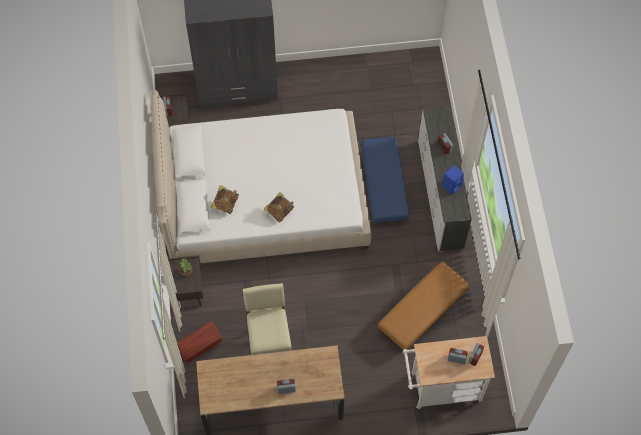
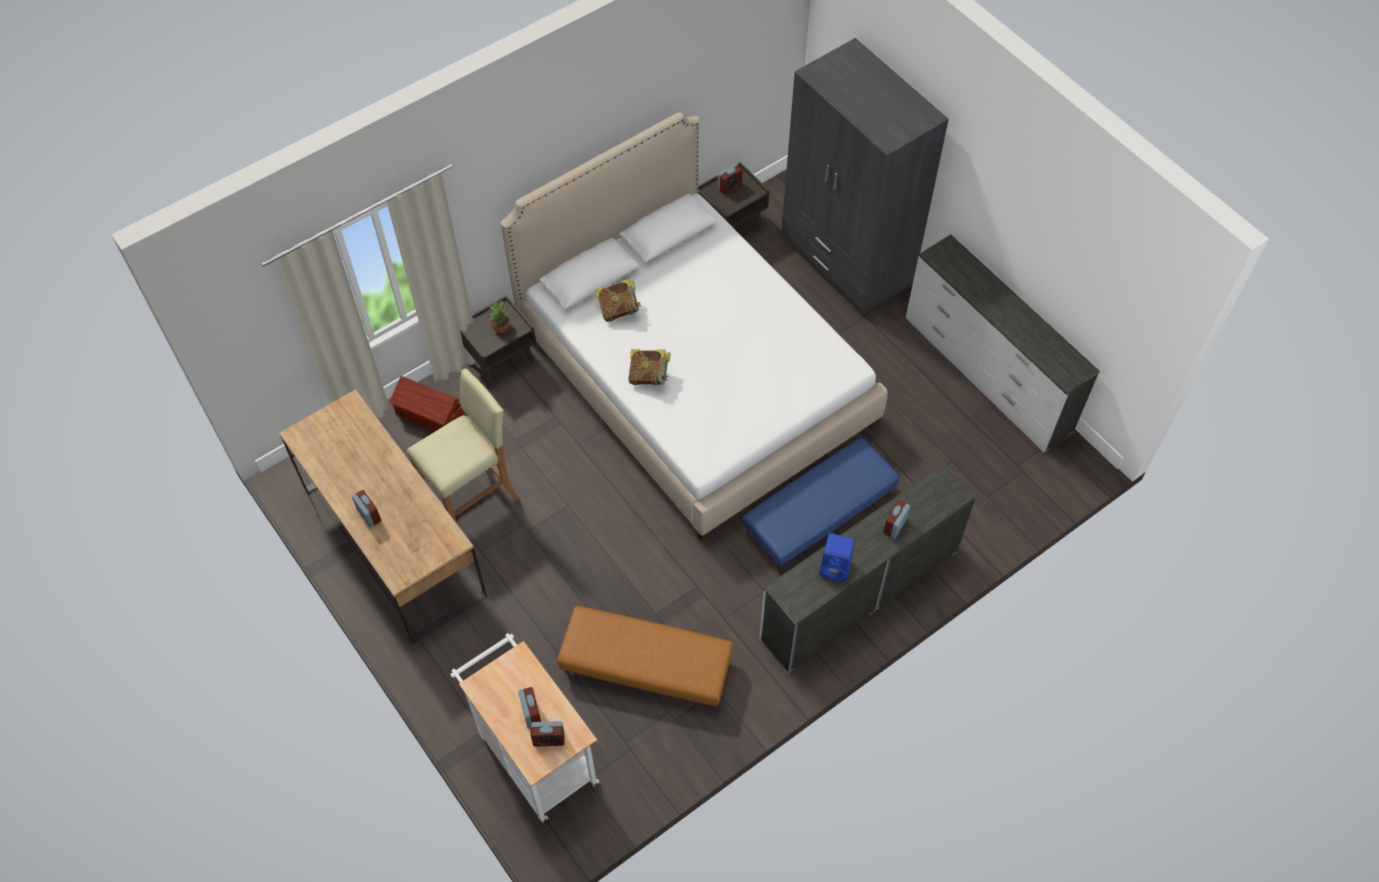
camera: 60 degrees right, 5 degrees down
(351, 66) = (987, 374): none -> white dresser

